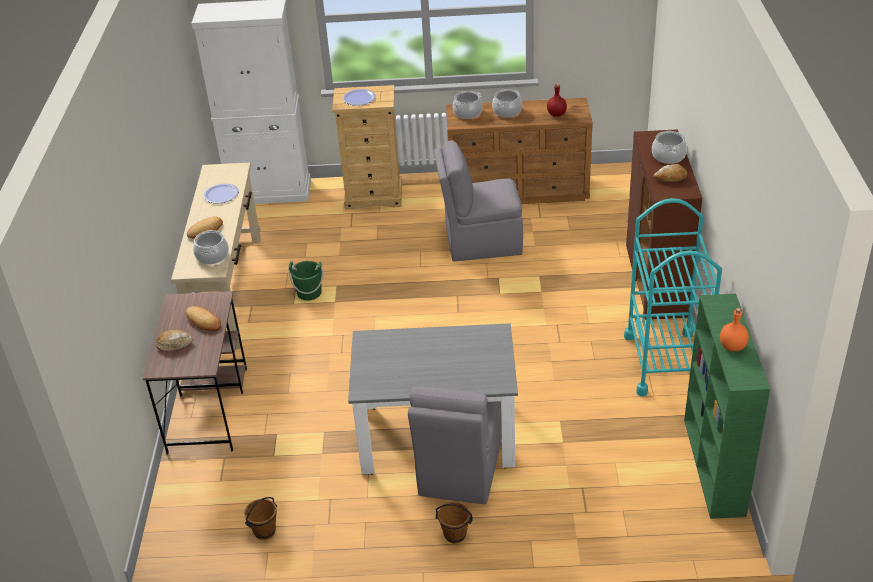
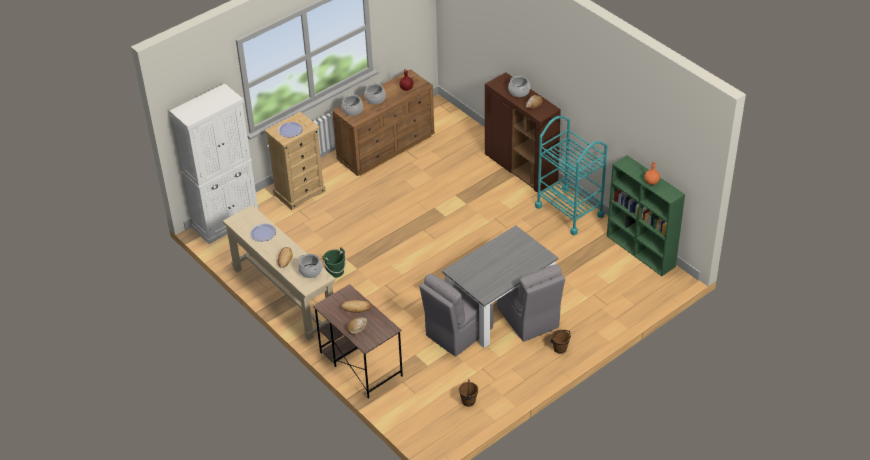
camera: 40 degrees left, 5 degrees up
(481, 243) = (400, 191): grey chair -> grey chair (457, 332)

